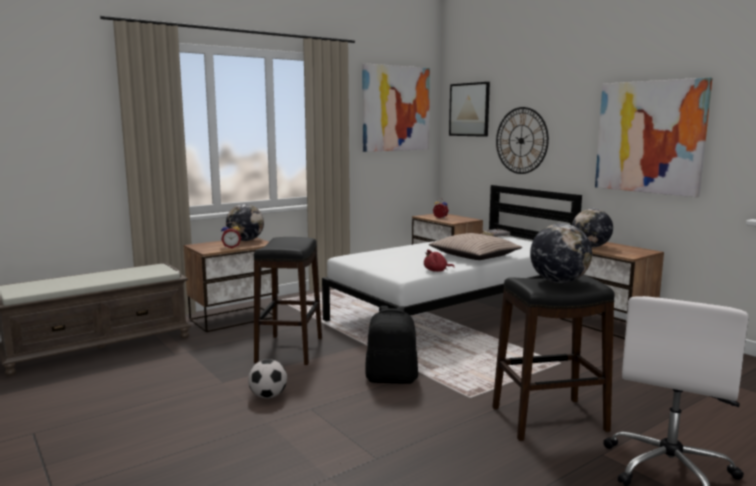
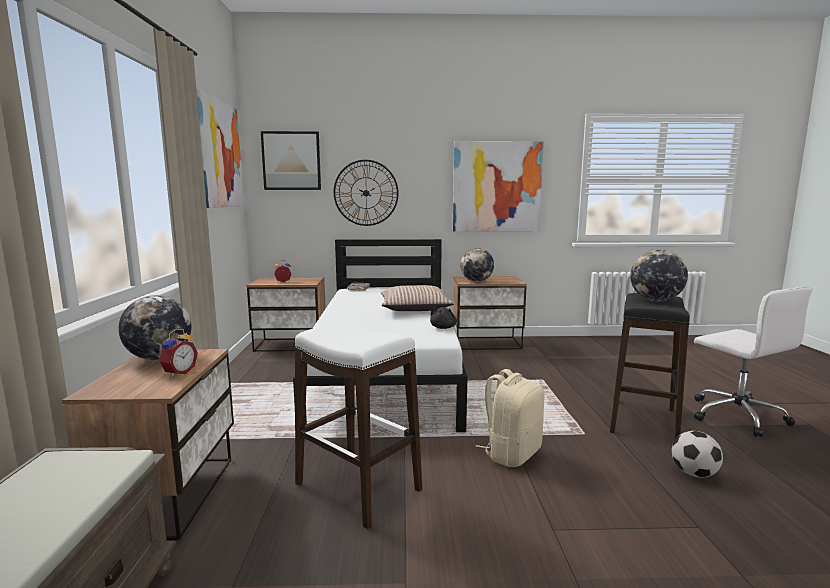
camera: 55 degrees left, 0 degrees up
(268, 396) = (492, 552): football -> football (694, 474)
(289, 349) = (357, 487): black stool -> white stool
(392, 379) = (511, 453): black backpack -> beige backpack
(437, 271) = (443, 328): red plush toy -> black plush toy

